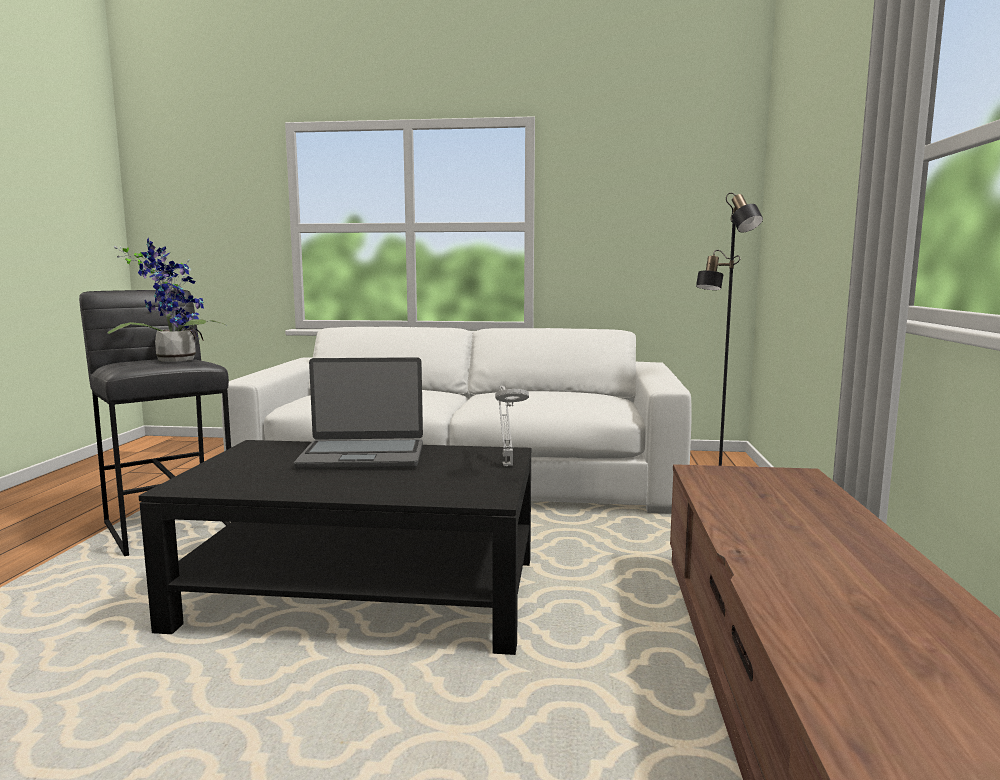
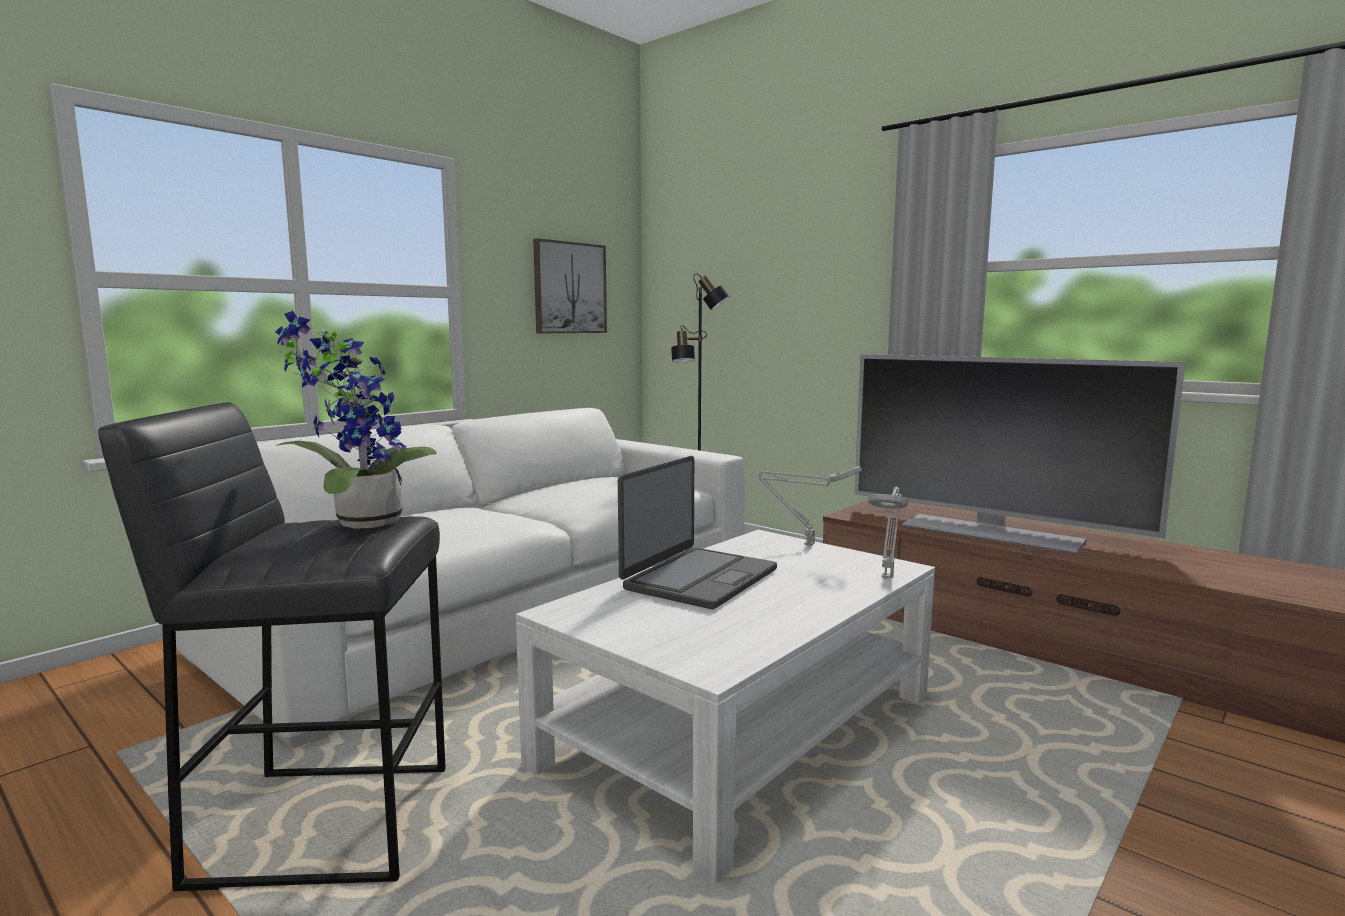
camera: 55 degrees left, 0 degrees up
(364, 593) = (742, 728): black coffee table -> white coffee table
(450, 498) = (887, 577): none -> grey table lamp
(656, 217) = (569, 288): none -> picture
(778, 529) = (991, 532): none -> television

